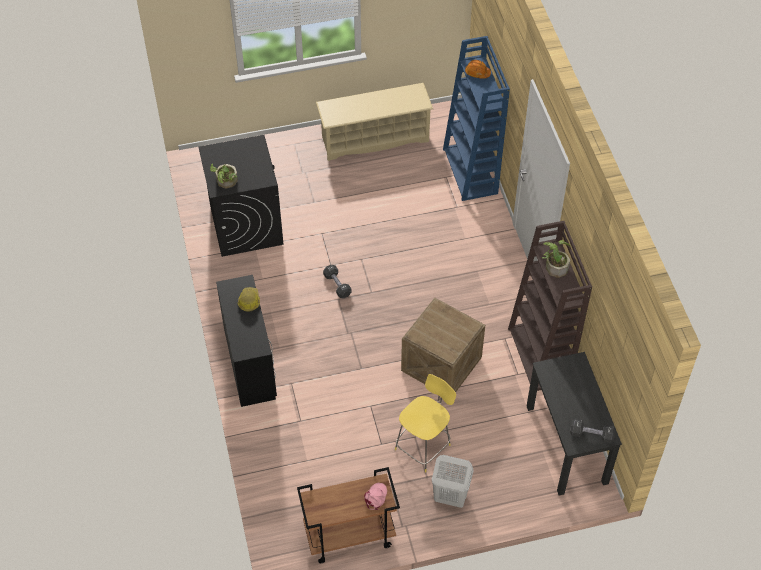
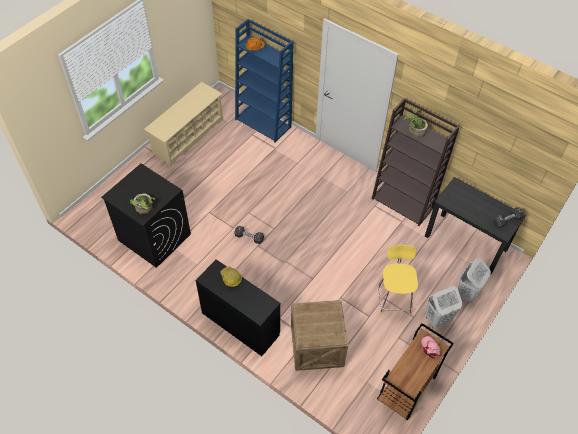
camera: 40 degrees left, 0 degrees up
(440, 365) = (355, 245): crate -> crate (316, 347)
(509, 495) = (467, 293): none -> white laundry basket

